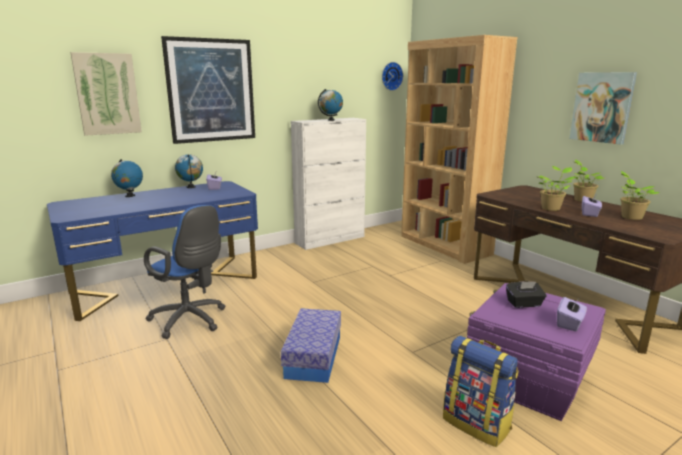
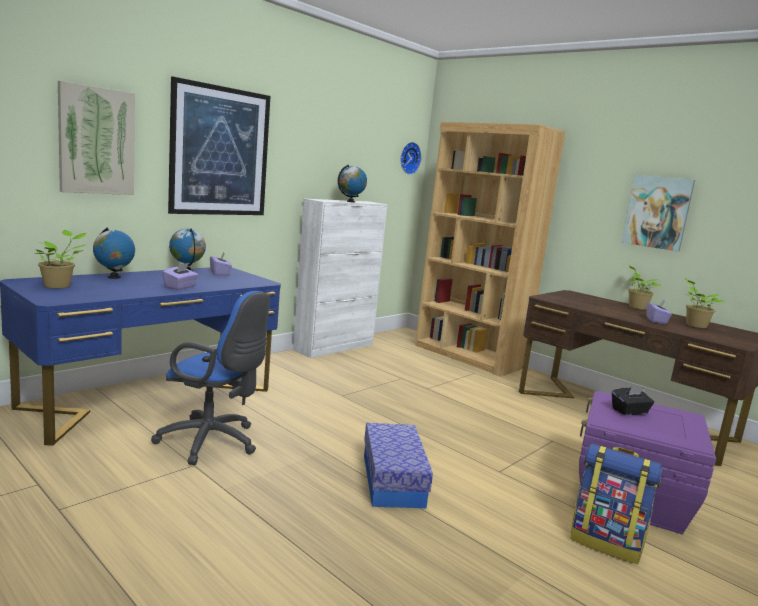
camera: 15 degrees left, 5 degrees down
(551, 208) = (616, 314): potted plant -> potted plant (59, 286)
(569, 323) = (685, 430): purple tissue box -> purple tissue box (180, 287)

